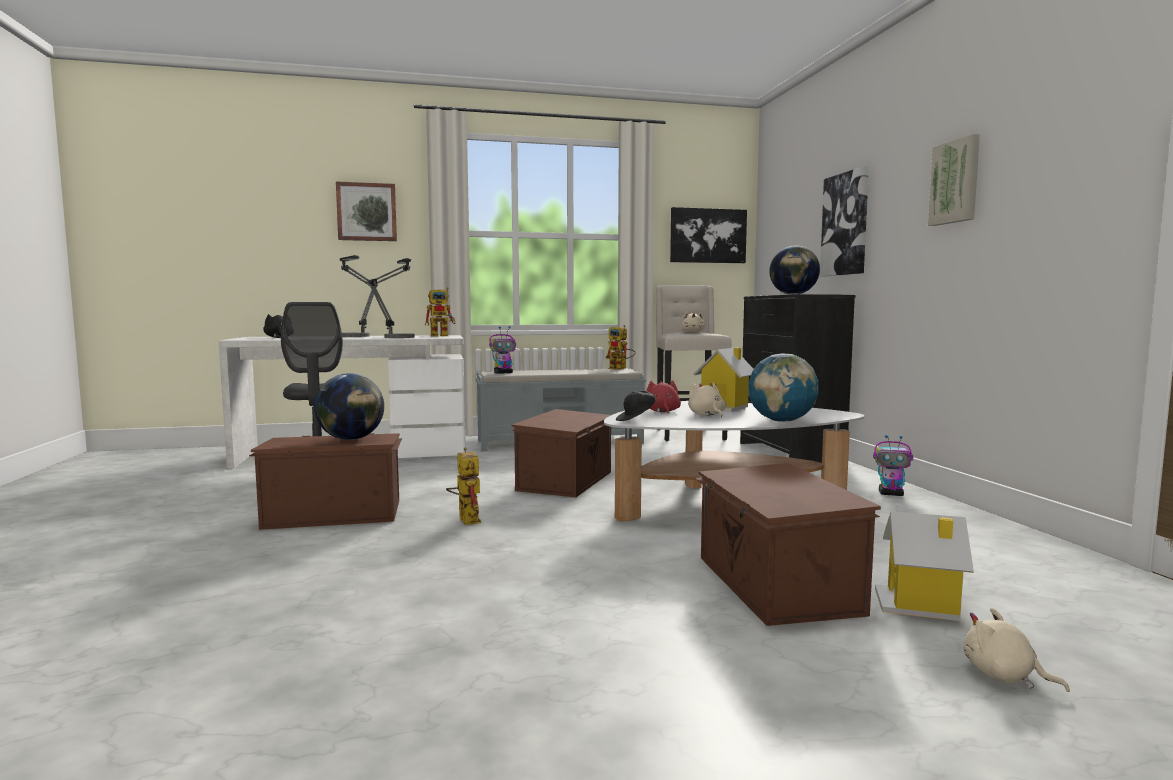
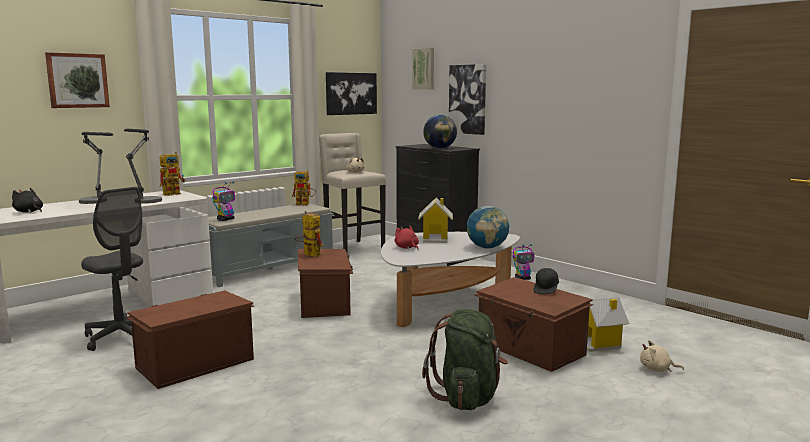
camera: 30 degrees left, 5 degrees up
(351, 439) = (208, 303): globe -> none
(465, 519) = (302, 346): toy robot -> toy robot (308, 254)
(571, 627) = (467, 397): none -> green backpack
(637, 419) = (406, 258): black cap -> black cap (546, 290)
(707, 415) = (439, 248): beige plush toy -> none
(956, 182) = (551, 88): picture -> picture (424, 69)

